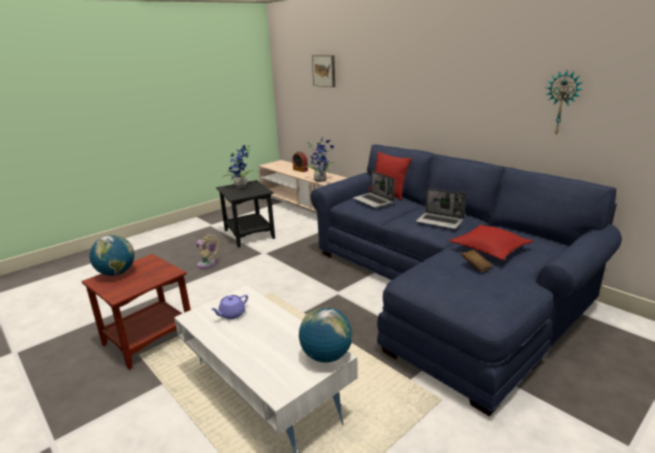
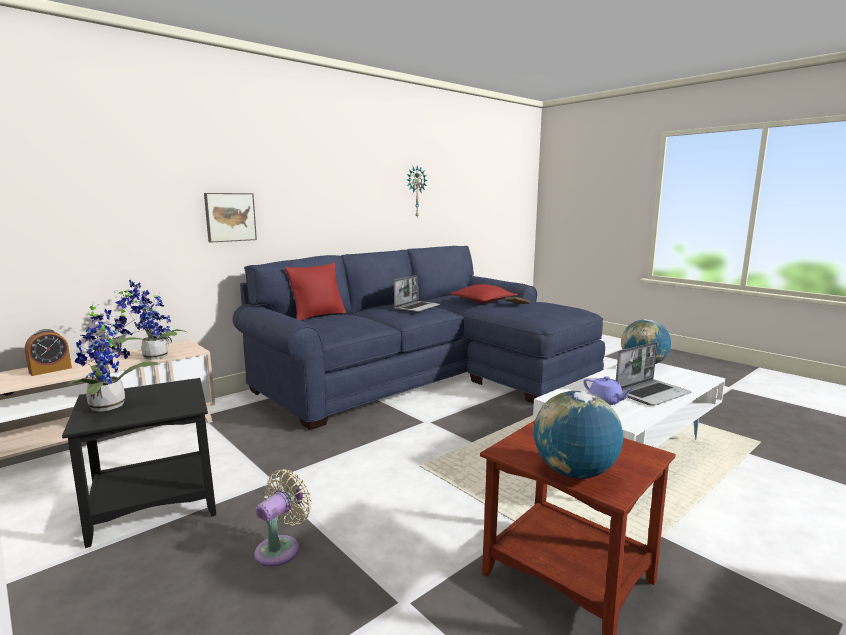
camera: 90 degrees left, 10 degrees down
(324, 70) = (73, 159): picture -> picture (230, 217)
(373, 201) = (343, 320): laptop -> laptop (652, 393)

